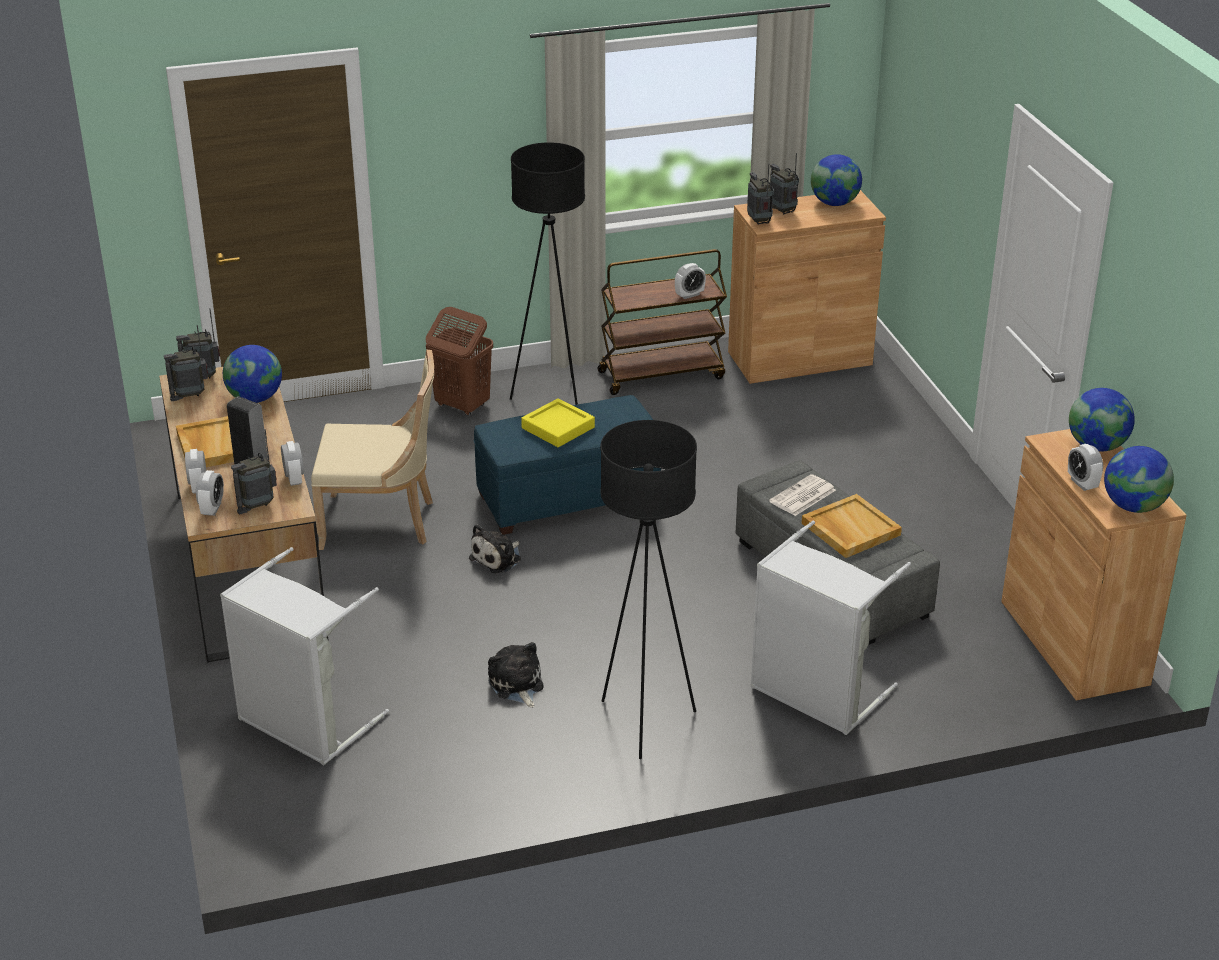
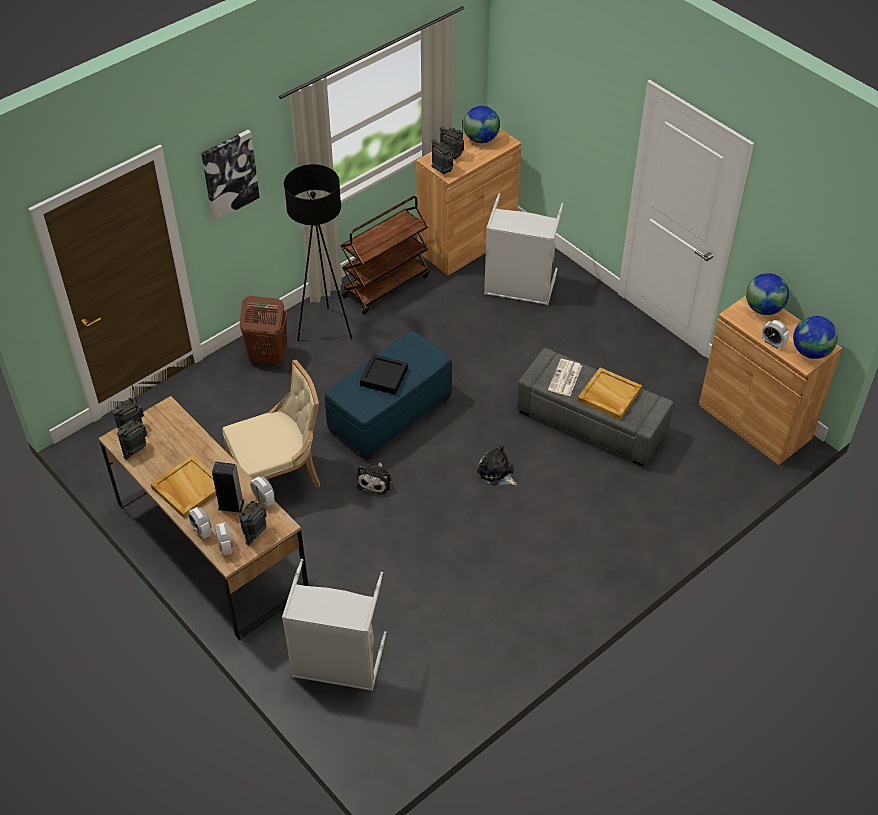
camera: 25 degrees left, 15 degrees up
(255, 398) = (185, 436): globe -> none
(452, 127) = (229, 174): none -> picture
(516, 685) = (452, 579): plush toy -> plush toy (496, 473)
(558, 428) = (384, 377): yellow tray -> black tray
(644, 722) = (547, 577): black floor lamp -> none
(689, 295) = (403, 233): alarm clock -> none
(815, 695) = (634, 517): grey laundry basket -> grey laundry basket (519, 288)

